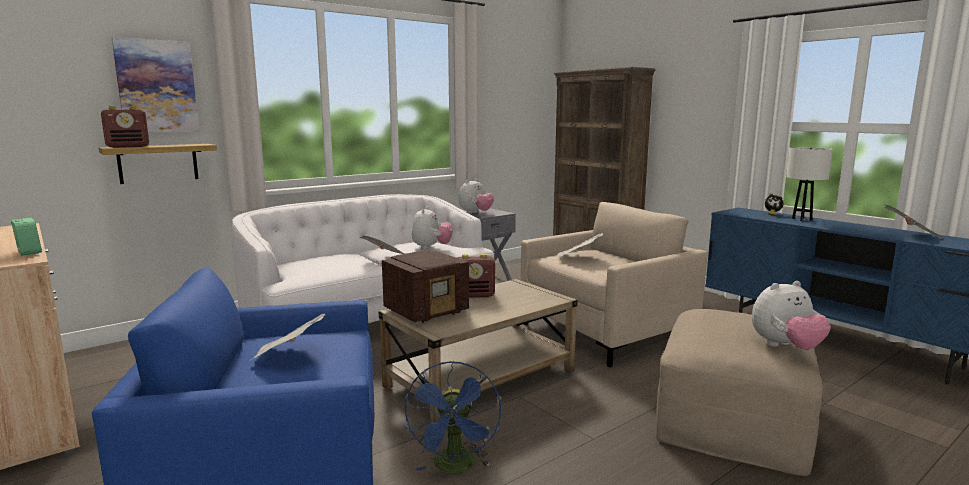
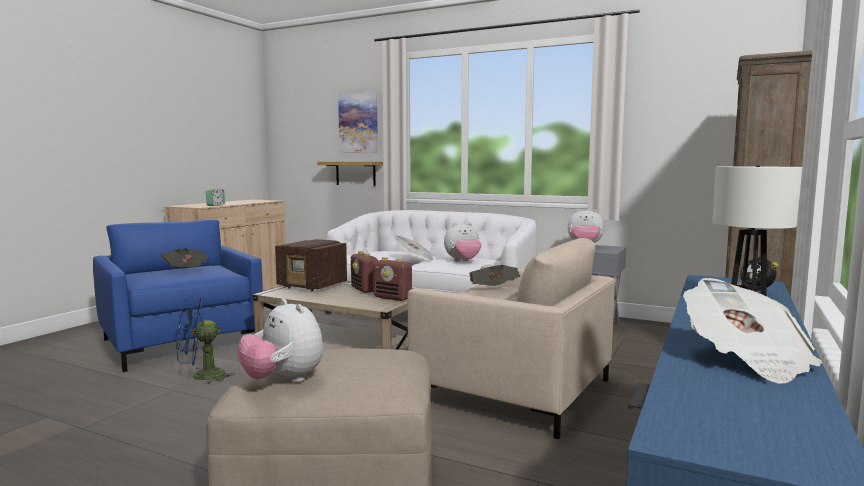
camera: 65 degrees right, 5 degrees down
(128, 147) = (334, 161): radio -> radio (393, 298)

